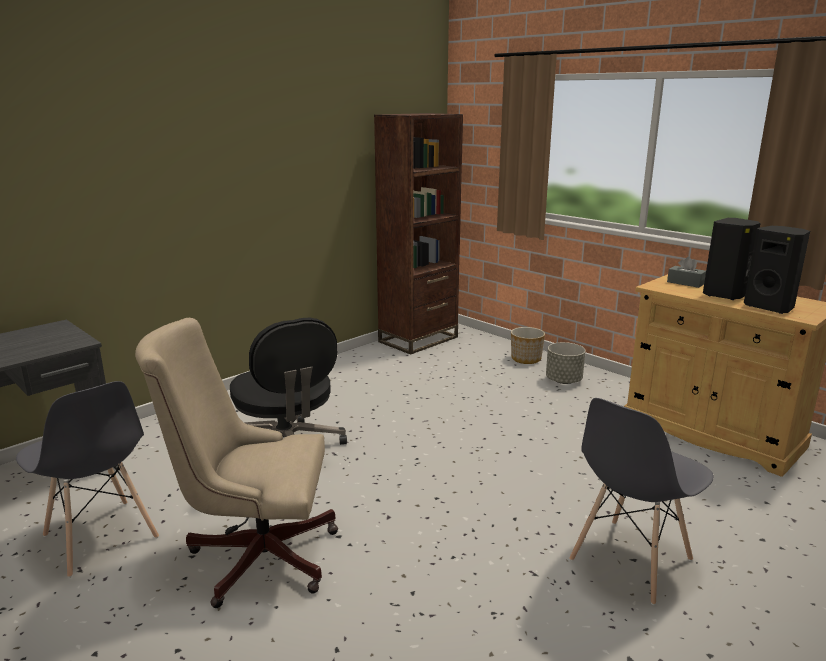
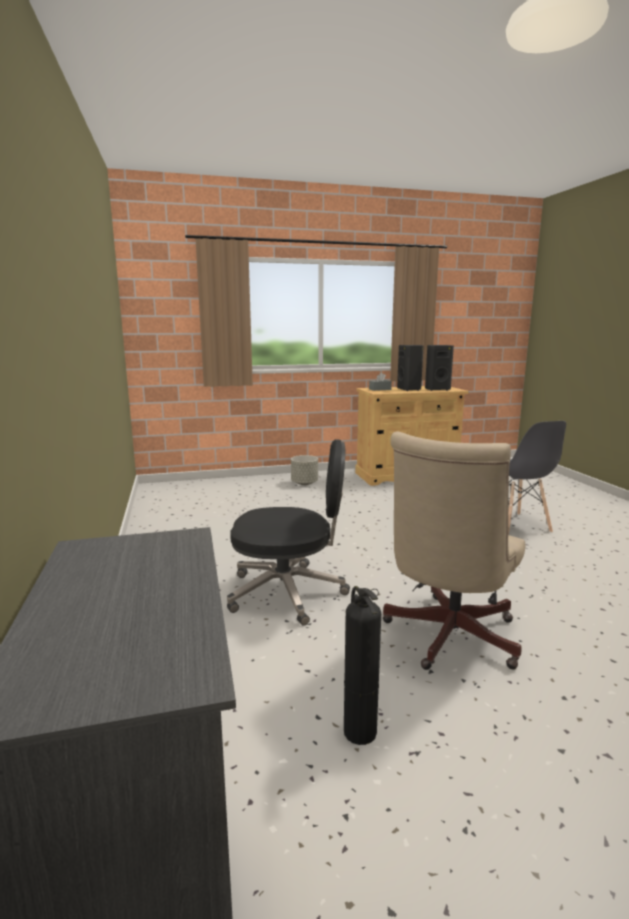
camera: 60 degrees left, 5 degrees down
(100, 537) = (359, 730): grey chair -> fire extinguisher
(418, 339) = (161, 500): brown bookcase -> none
(525, 359) = (257, 482): planter -> none

